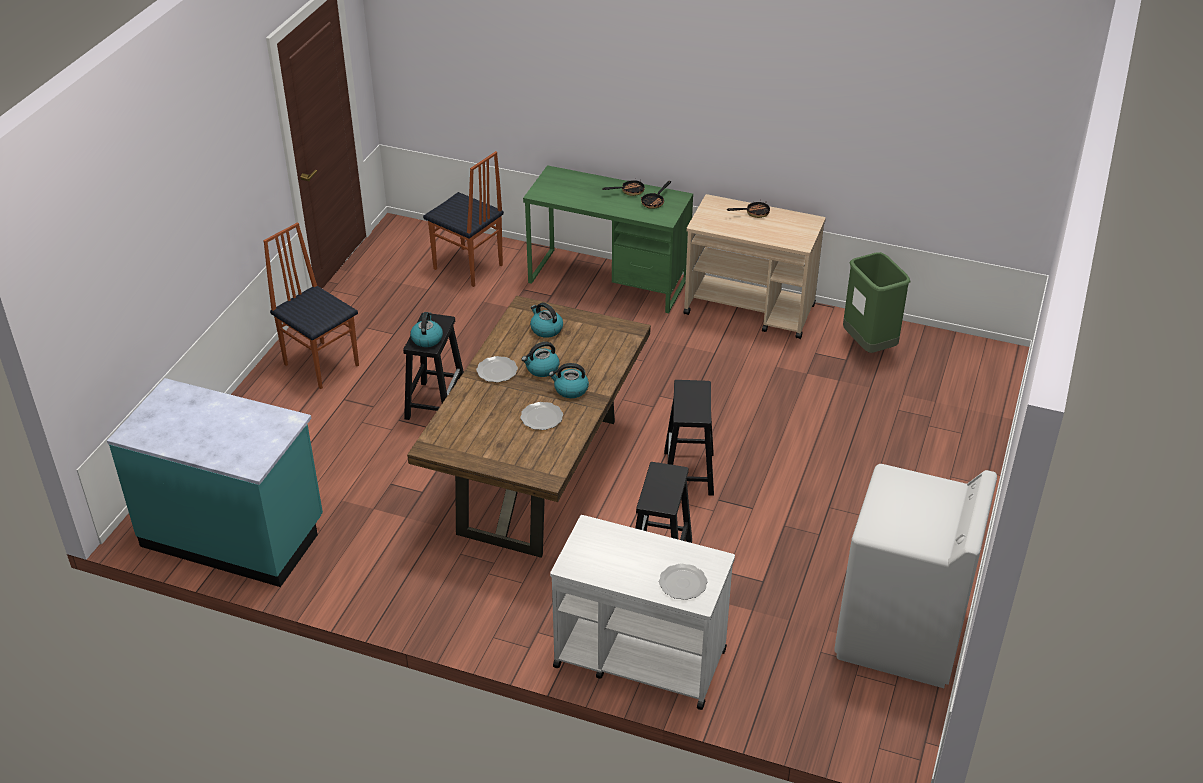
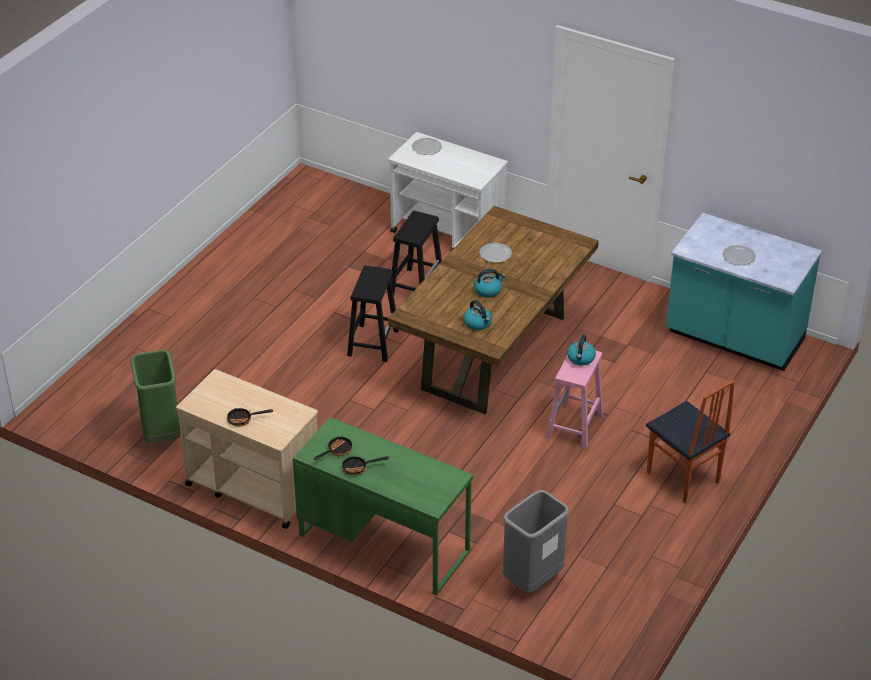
camera: 170 degrees left, 0 degrees up
(436, 402) = (574, 426): black stool -> pink stool
(468, 268) = (532, 580): chair -> grey trash can
(497, 371) = (524, 292): plate -> plate (738, 256)
(570, 389) = (469, 272): kettle -> none
(900, 635) = (273, 228): white washing machine -> none

